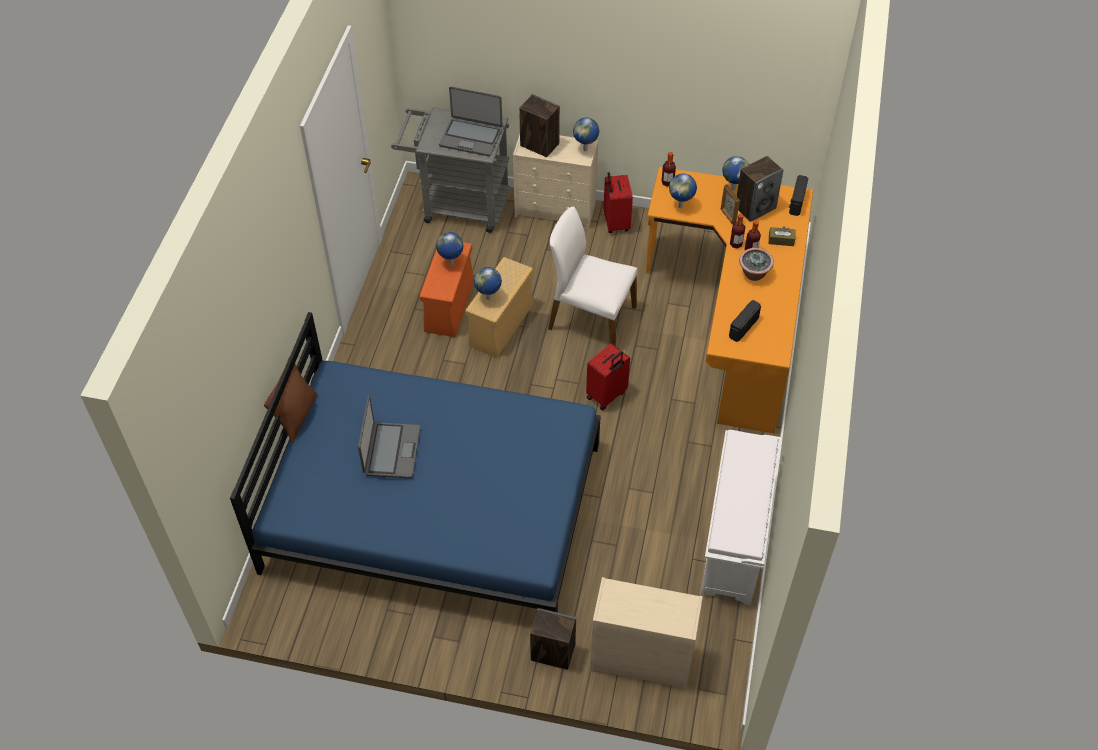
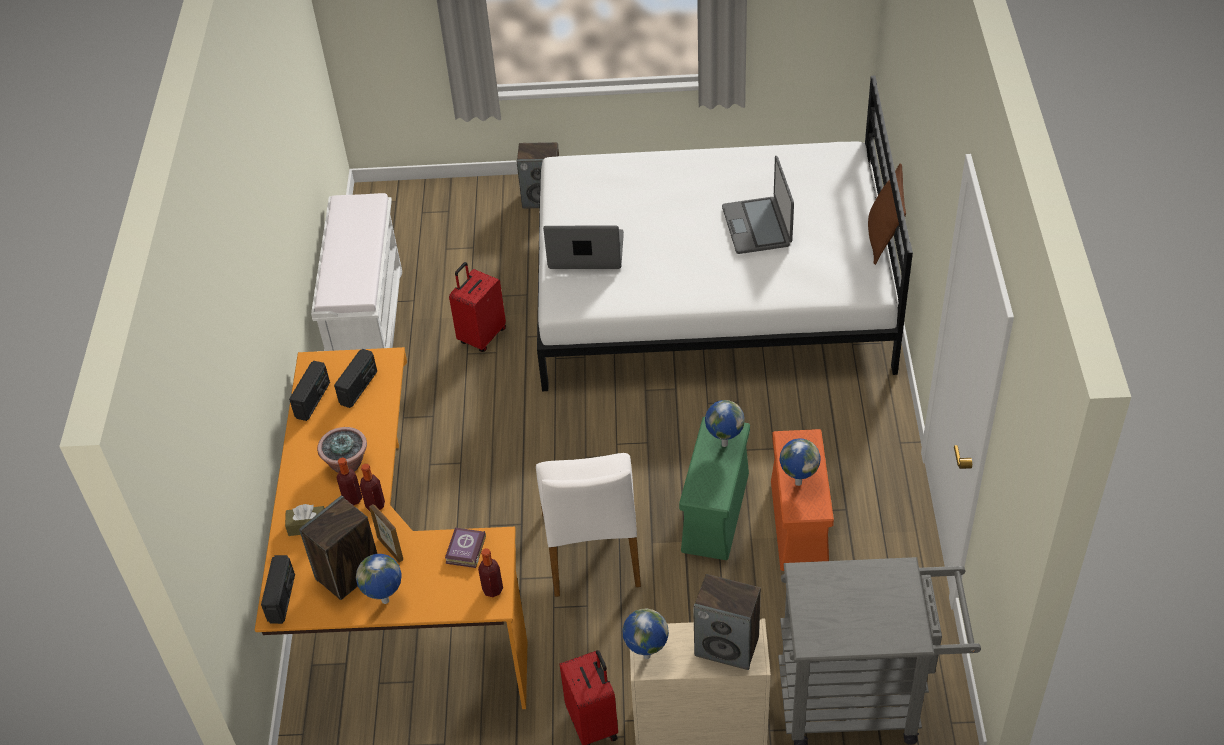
camera: 170 degrees right, 5 degrees down
(433, 505) = (712, 290): blue bed -> white bed
(471, 137) = (838, 601): laptop -> laptop (586, 252)
(501, 324) = (715, 514): beige storage box -> green storage box
(590, 318) = (592, 550): white chair -> white chair turned 75 degrees clockwise
(607, 395) = (544, 449): red suitcase -> red suitcase (481, 336)
(640, 658) = (456, 211): beige dresser -> none
(681, 206) = (465, 551): globe -> book
(777, 325) = (313, 400): none -> radio

